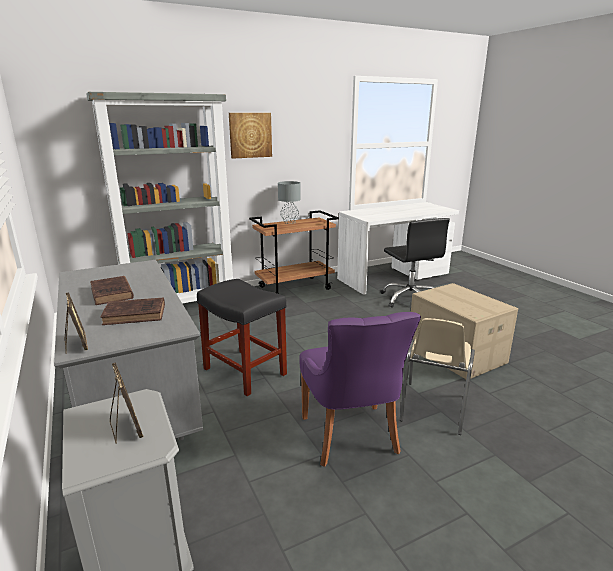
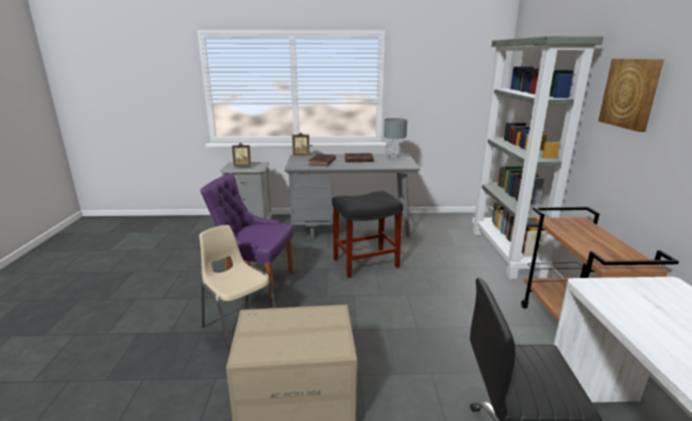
camera: 115 degrees right, 0 degrees up
(290, 222) = (606, 239): grey table lamp -> grey table lamp (394, 159)

